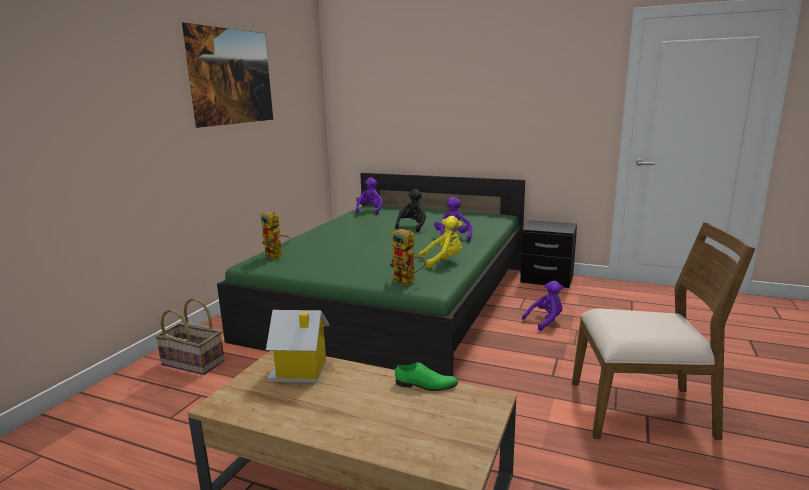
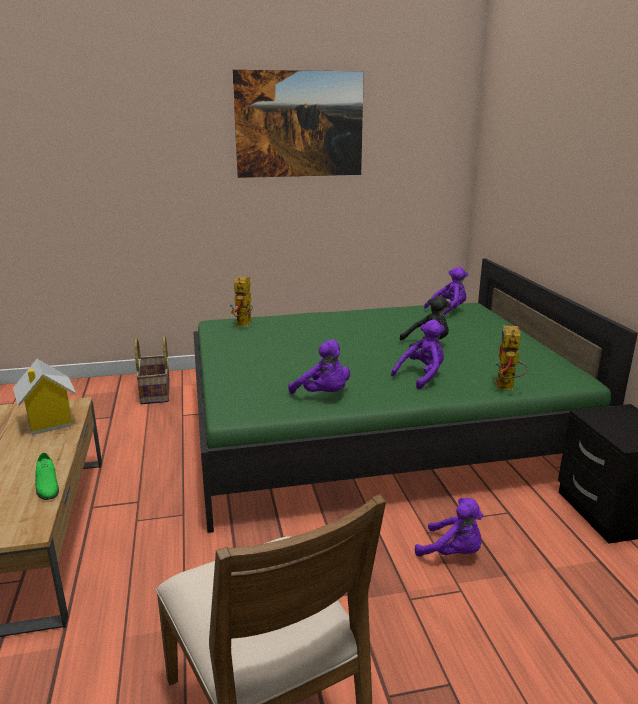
camera: 55 degrees right, 5 degrees up
(408, 282) = (233, 396): toy robot -> toy robot (507, 387)
(443, 261) = (323, 395): yellow plush toy -> purple plush toy

